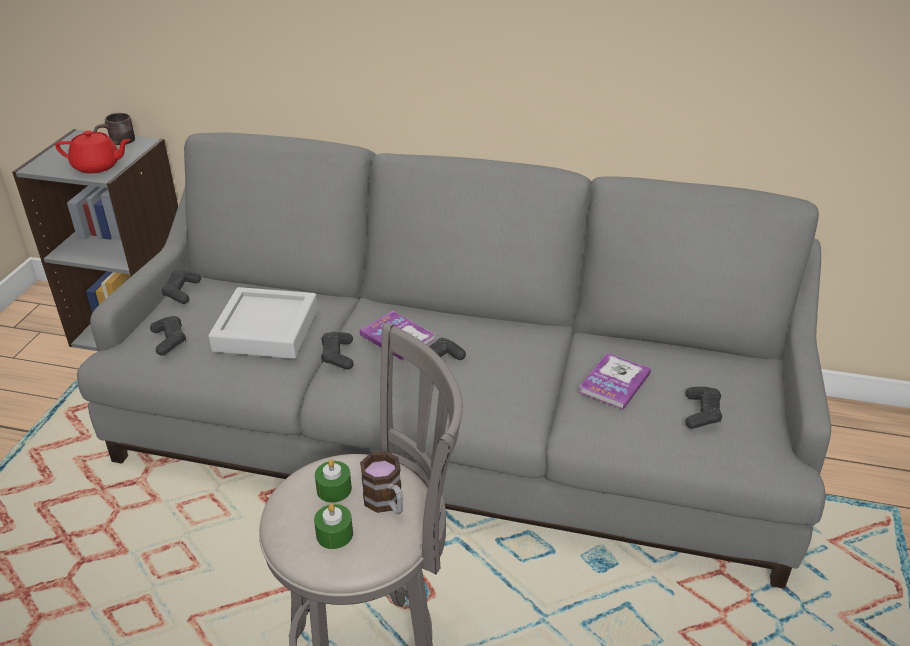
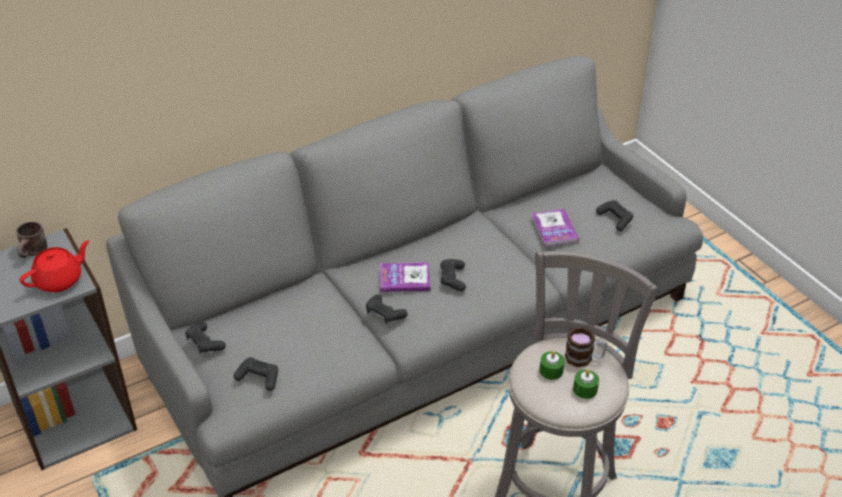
camera: 45 degrees left, 5 degrees up
(266, 330) = (313, 328): grey tray -> none

